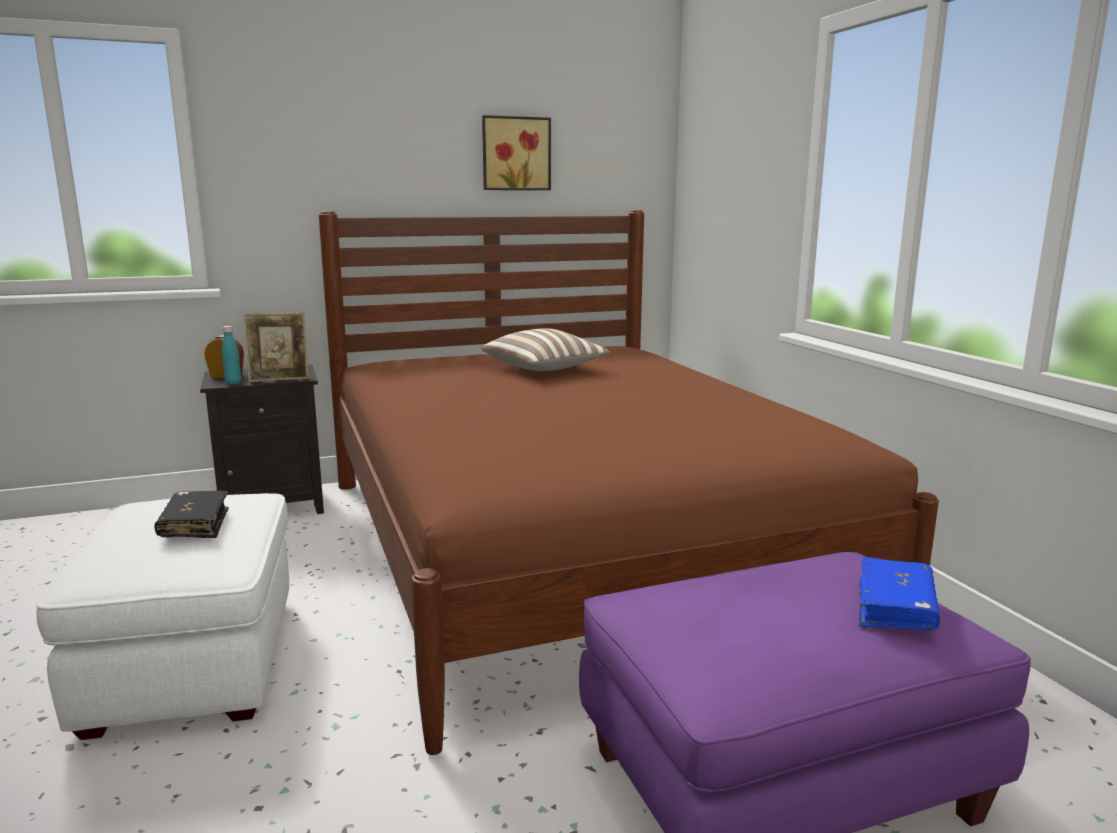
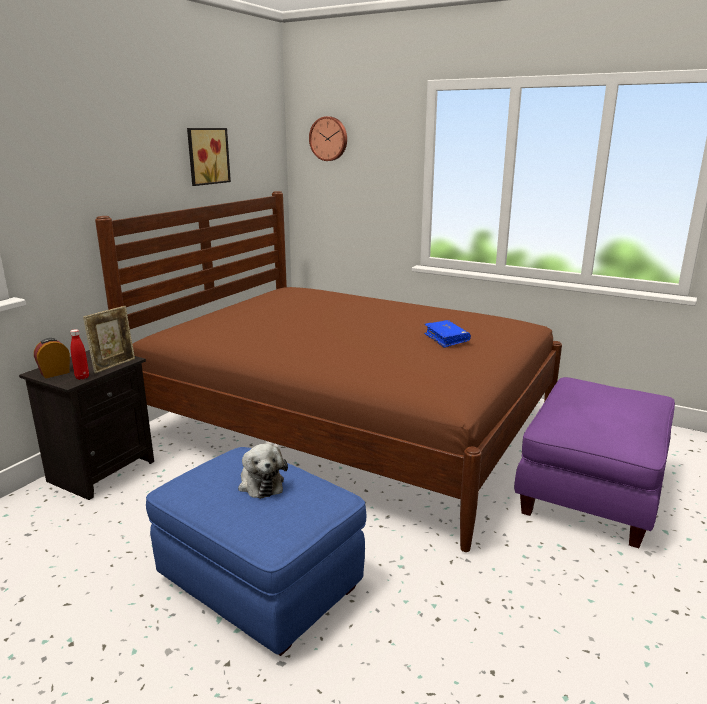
camera: 40 degrees left, 5 degrees up
(195, 525) = (260, 483): black book -> plush toy
(195, 661) = (259, 581): white ottoman -> blue ottoman
(233, 383) = (82, 377): turquoise bottle -> red bottle
(545, 369) = (301, 314): pillow -> none
(714, 133) = (329, 138): none -> wall clock
(895, 608) = (627, 394): blue book -> blue book (446, 339)

